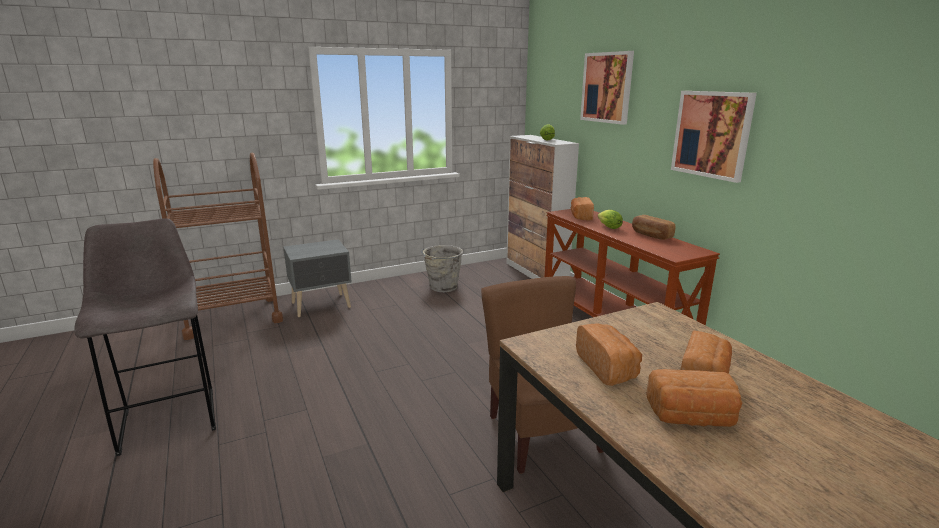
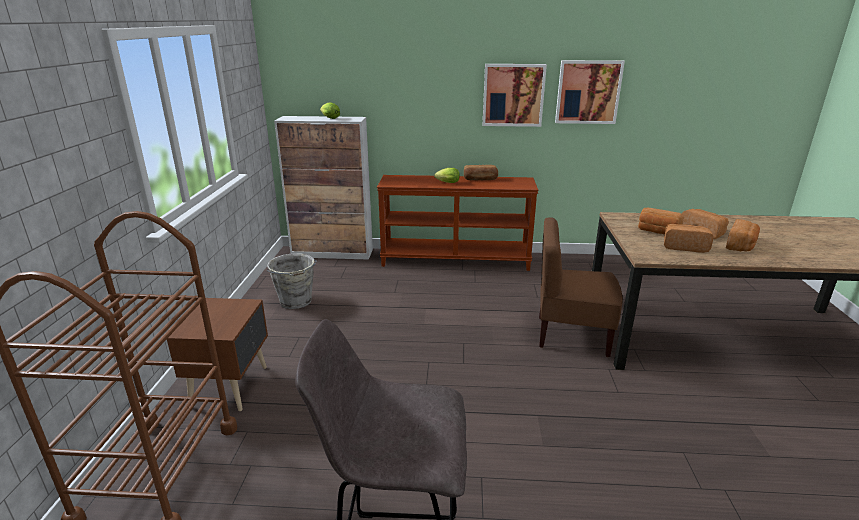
camera: 60 degrees left, 5 degrees up
(322, 305) = (232, 386): grey nightstand -> brown nightstand
(580, 217) = (409, 182): bread -> bread (657, 231)
(607, 87) = (395, 62): picture -> picture (588, 92)

